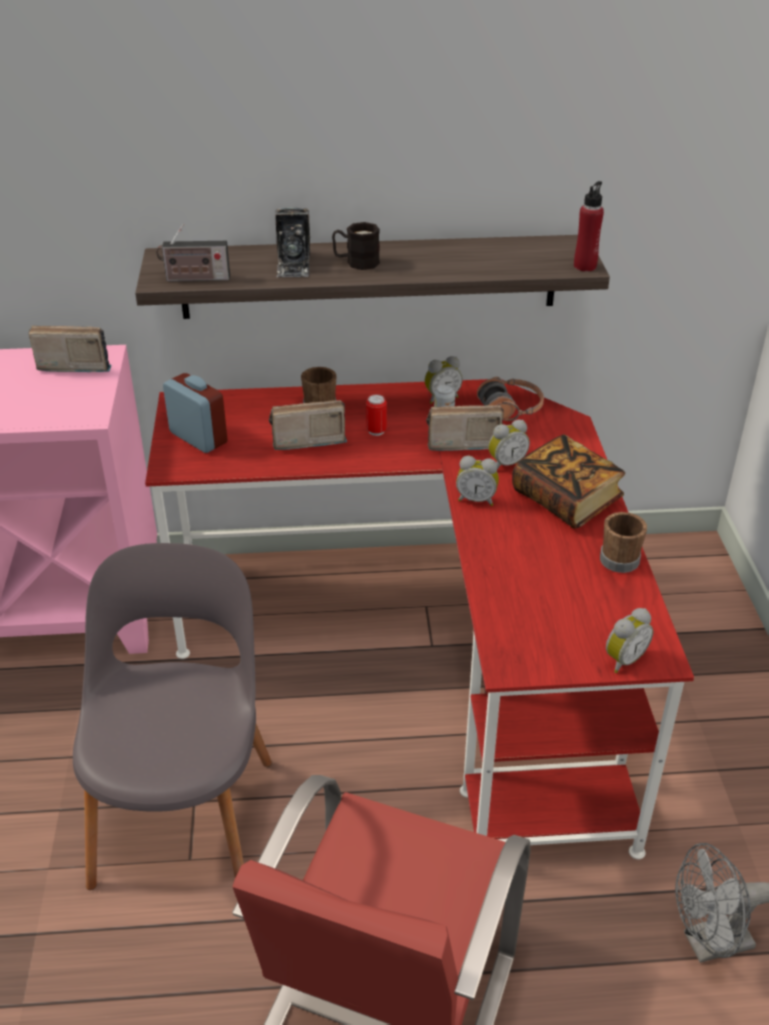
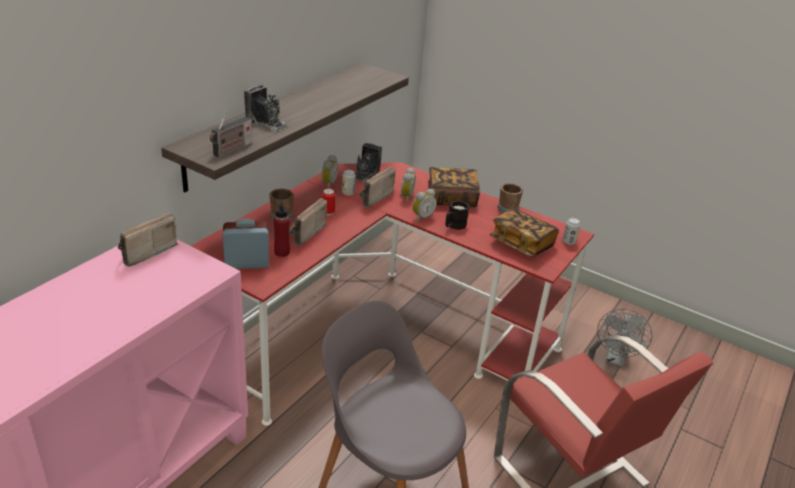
camera: 55 degrees left, 5 degrees down
(356, 262) = (294, 110): black mug -> black mug (454, 226)
(510, 409) = (365, 174): headphones -> camera
(543, 614) = (521, 244): none -> book
(585, 266) = (392, 76): red bottle -> red bottle (282, 252)
(623, 659) = (569, 242): alarm clock -> can

